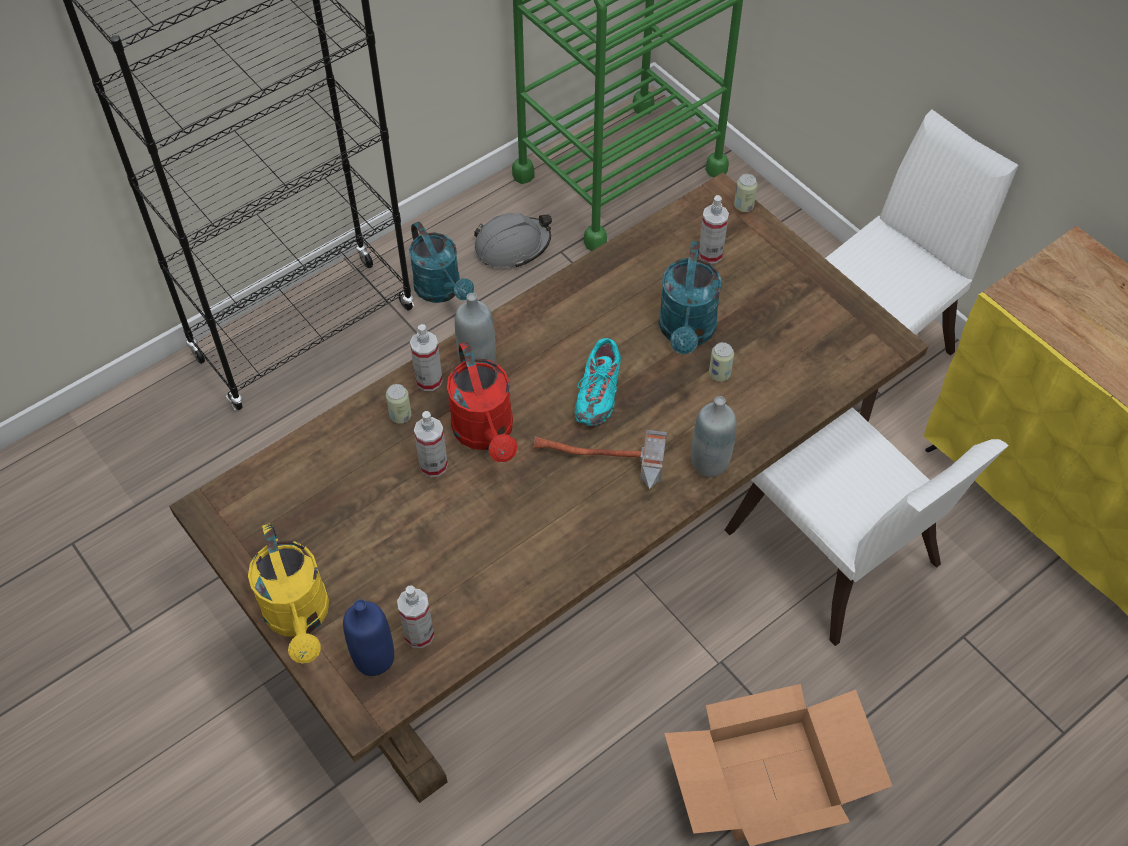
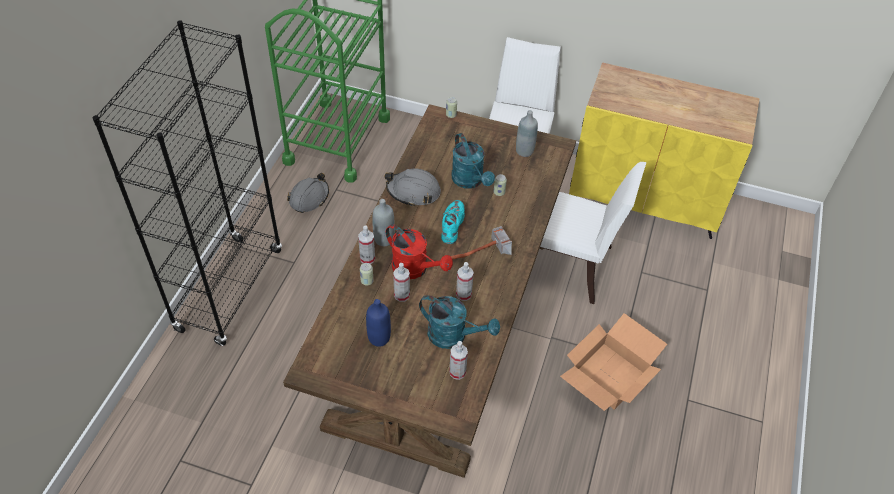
camera: 35 degrees left, 5 degrees down
(299, 618) = (394, 396): yellow watering can -> none
(374, 658) = (445, 394): blue bottle -> blue bottle (379, 338)
(442, 291) = (289, 235): turquoise watering can -> turquoise watering can (454, 336)
(582, 307) = (413, 192): none -> grey hard hat
(598, 393) = (452, 226): turquoise shoe -> turquoise shoe turned 150 degrees counterclockwise
(709, 462) = (525, 232): grey bottle -> grey bottle (524, 151)
(710, 254) = (453, 142): spray bottle -> spray bottle (463, 294)

